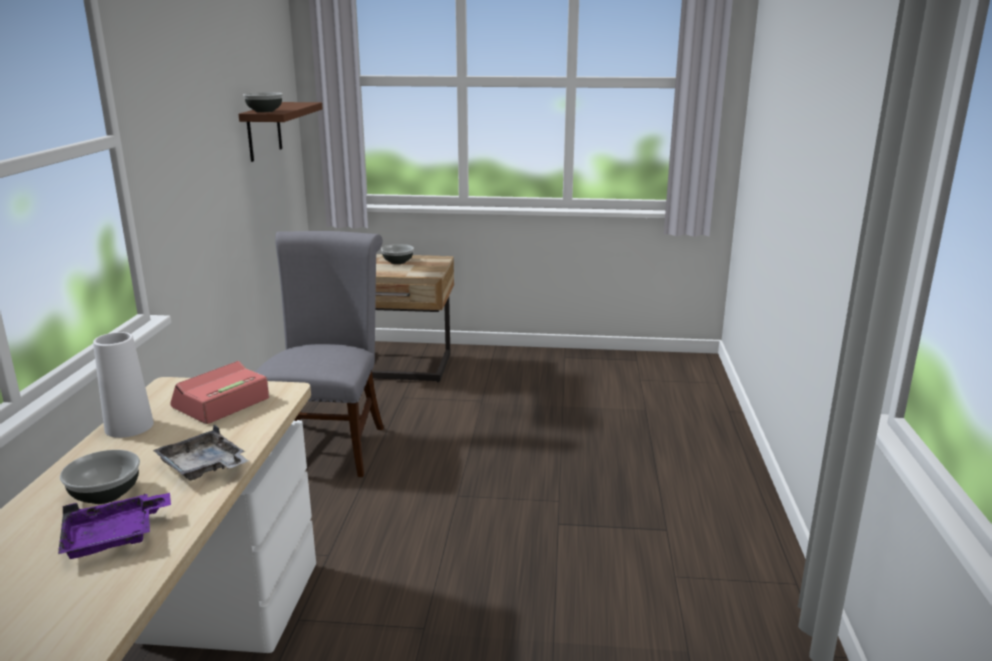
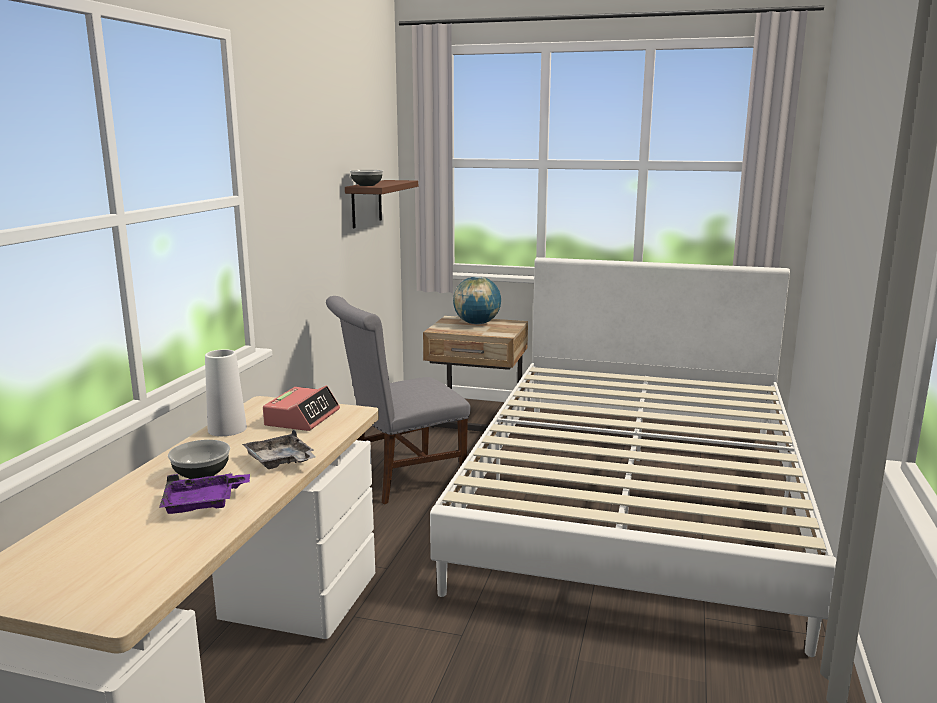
camera: 10 degrees right, 5 degrees down
(221, 403) = (302, 418): alarm clock -> alarm clock turned 150 degrees clockwise
(328, 444) = (400, 479): grey chair -> grey chair turned 135 degrees counterclockwise
(398, 262) = (477, 323): bowl -> globe
(585, 448) = (635, 500): none -> white bed

